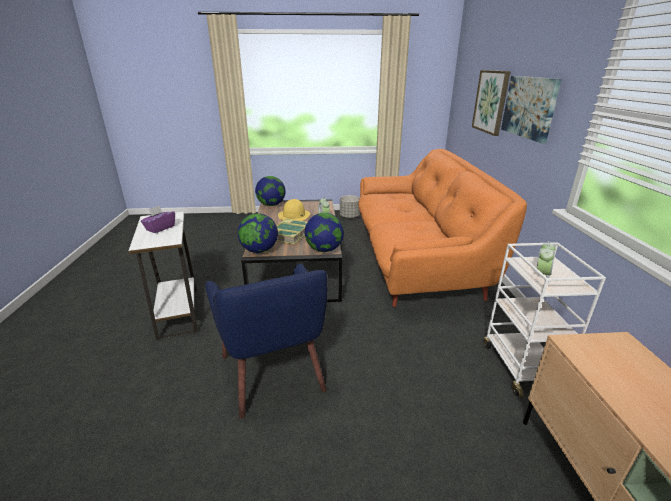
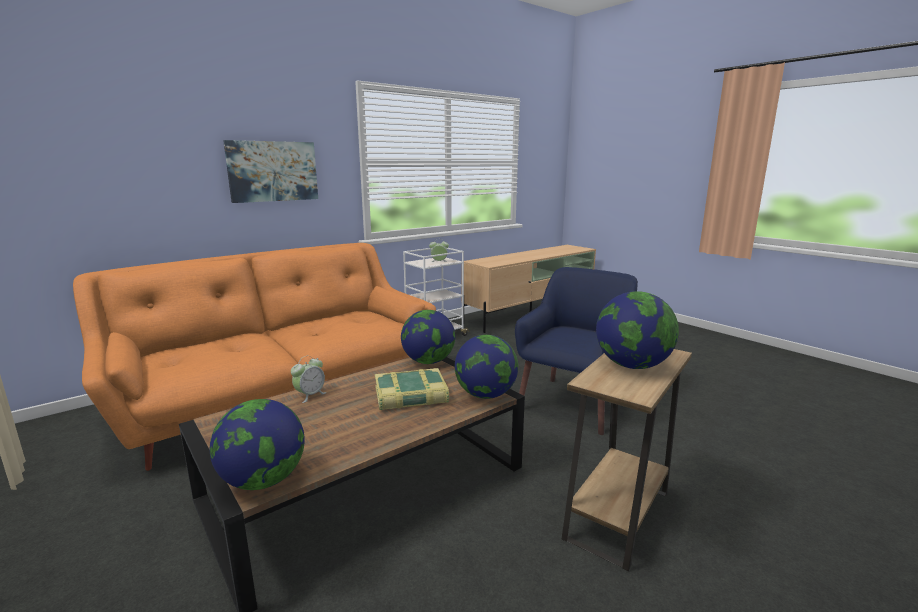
camera: 125 degrees left, 10 degrees down
(160, 228) = (632, 365): purple tissue box -> globe
(178, 313) = (617, 515): white side table -> brown side table
(294, 215) = (320, 424): yellow hat -> none
(349, 216) = (57, 519): grey planter -> none
(491, 101) = (169, 175): picture -> none

